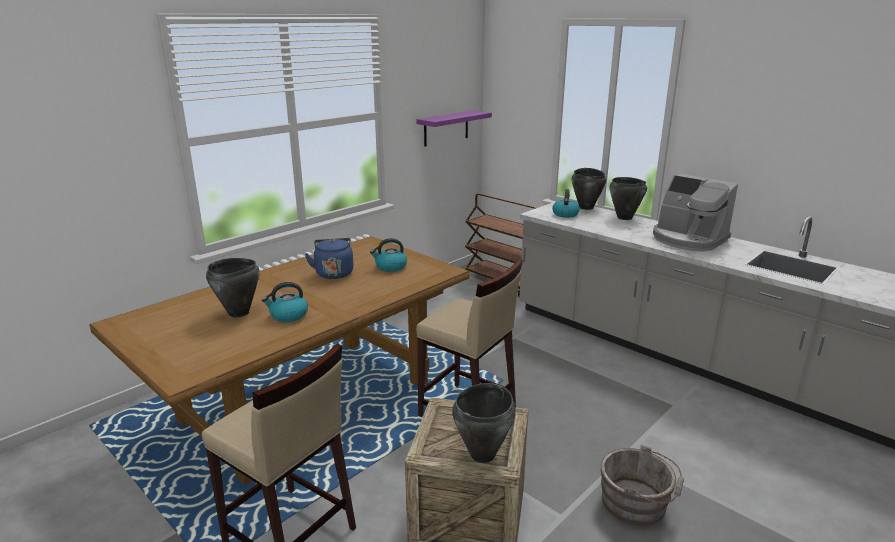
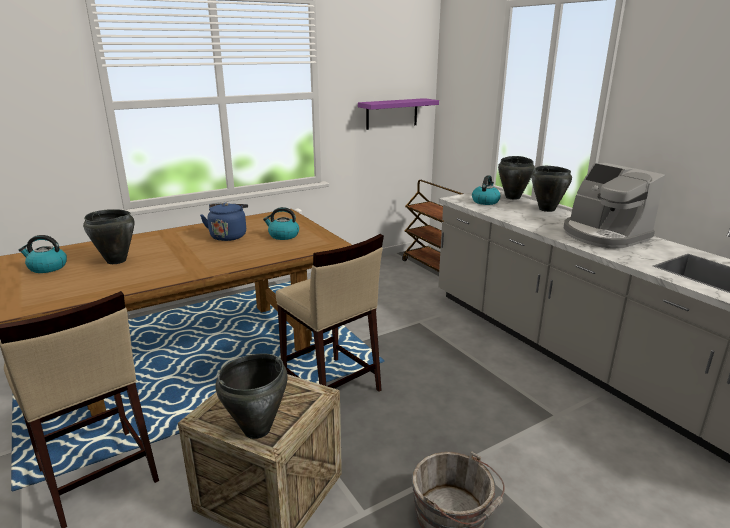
camera: 15 degrees right, 0 degrees up
(288, 315) = (154, 268): kettle -> kettle (47, 267)

